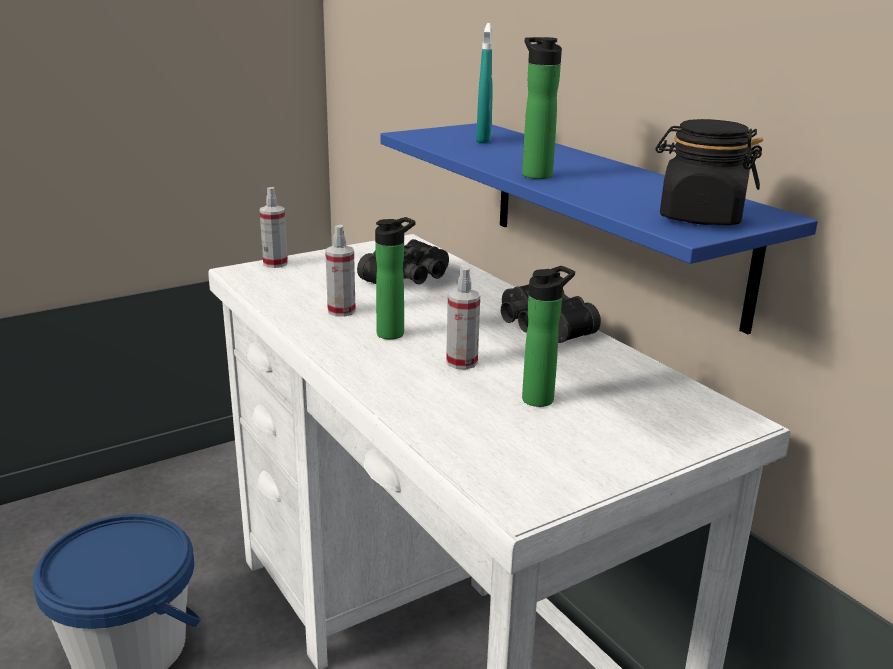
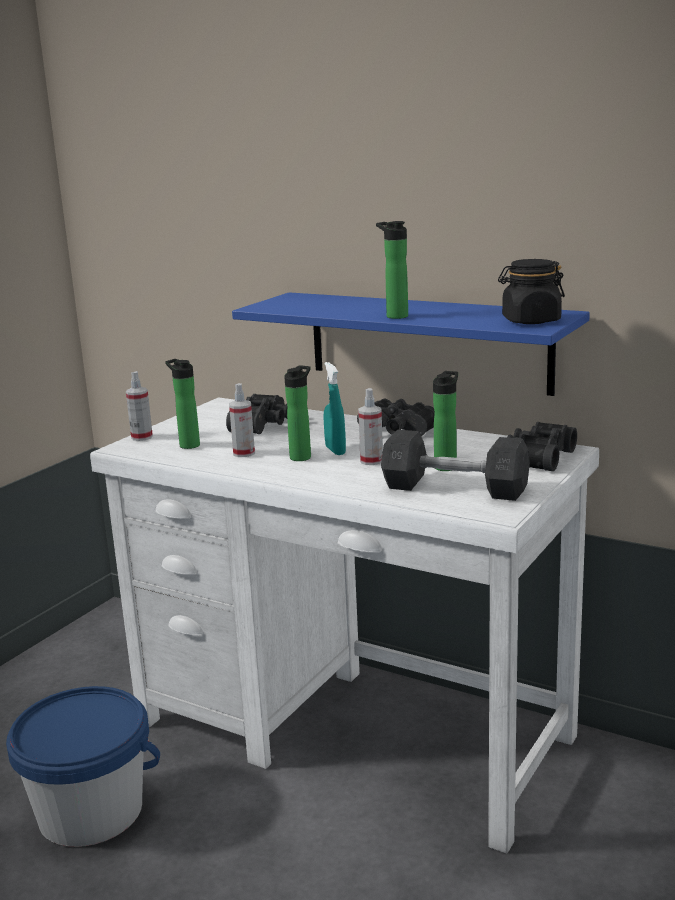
camera: 25 degrees left, 5 degrees down
(303, 284) = (187, 445): none -> bottle
(483, 140) = (316, 303): turquoise spray bottle -> turquoise spray bottle (335, 451)
(510, 438) = (455, 489): none -> grey dumbbell
(679, 421) = (537, 457): none -> black binoculars

